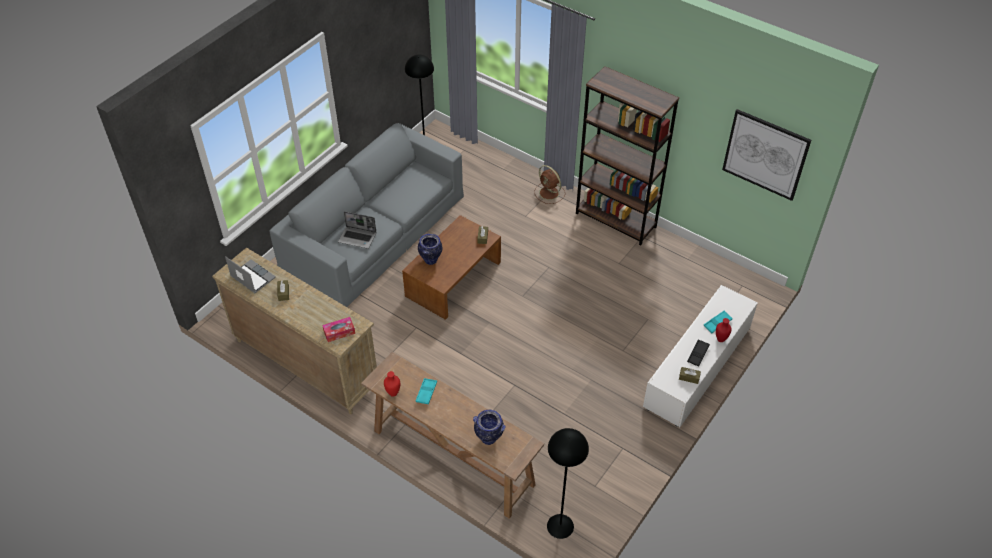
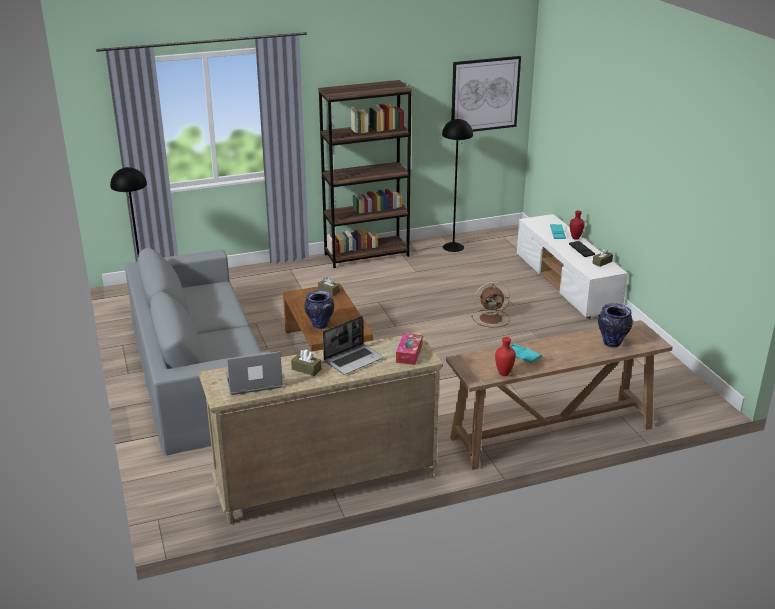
camera: 55 degrees left, 20 degrees down
(358, 238) = (232, 351): laptop -> laptop (353, 359)
(549, 193) = (293, 270): brown fan -> brown fan (492, 318)
(560, 526) = (681, 405): black floor lamp -> black floor lamp (453, 247)

